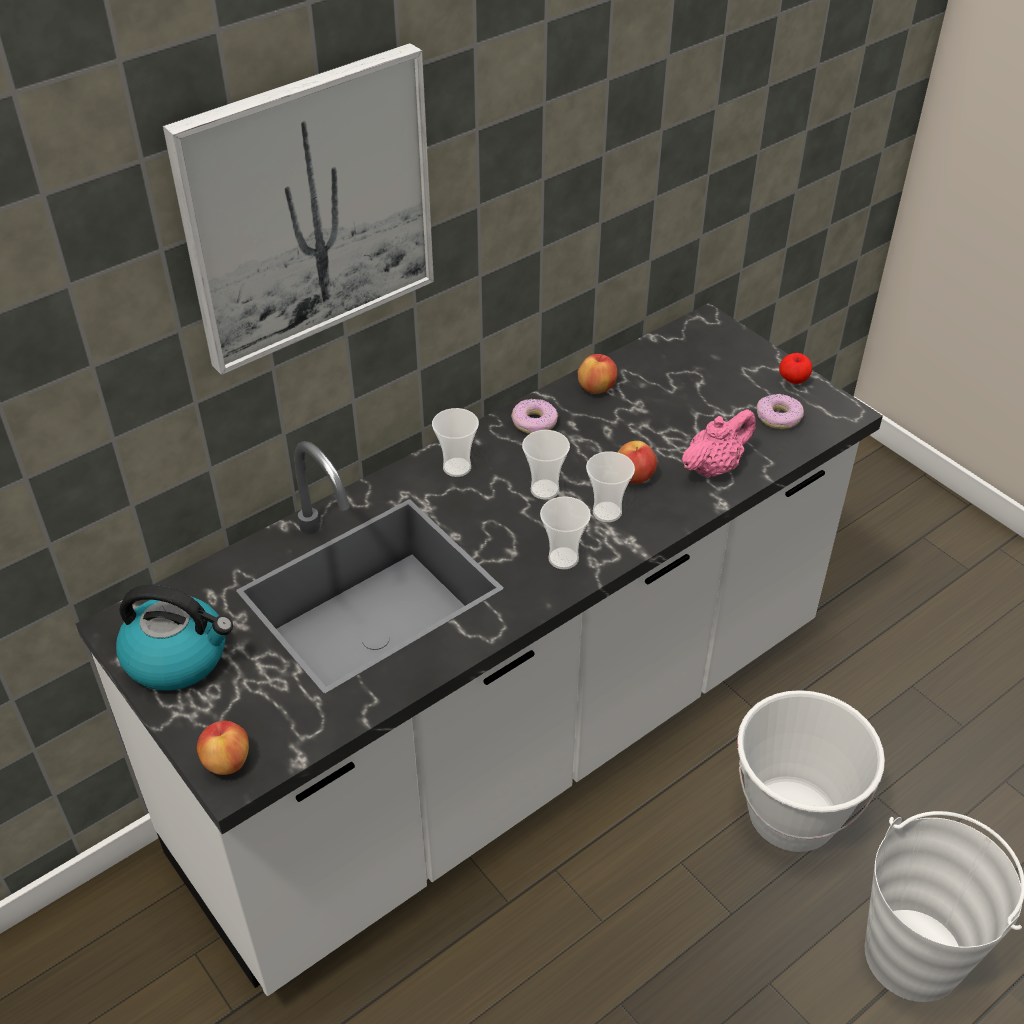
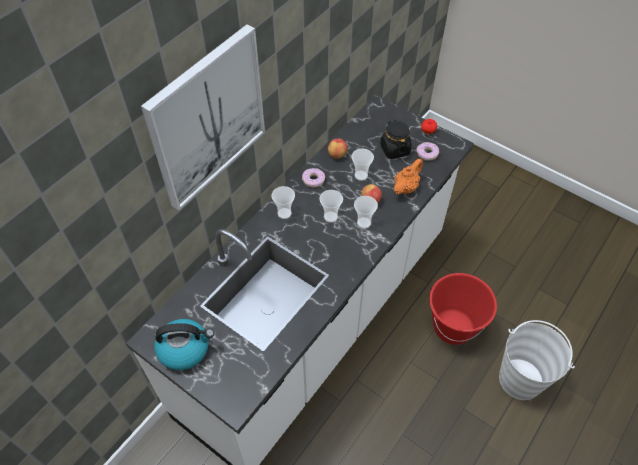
camera: 15 degrees left, 10 degrees up
(227, 761) = (230, 398): apple -> none
(563, 558) = (351, 252): cup -> cup (361, 175)
(714, 467) = (406, 187): pink teapot -> orange teapot
(715, 399) = (395, 149): none -> black jar
(791, 814) = (453, 327): white bucket -> red bucket

